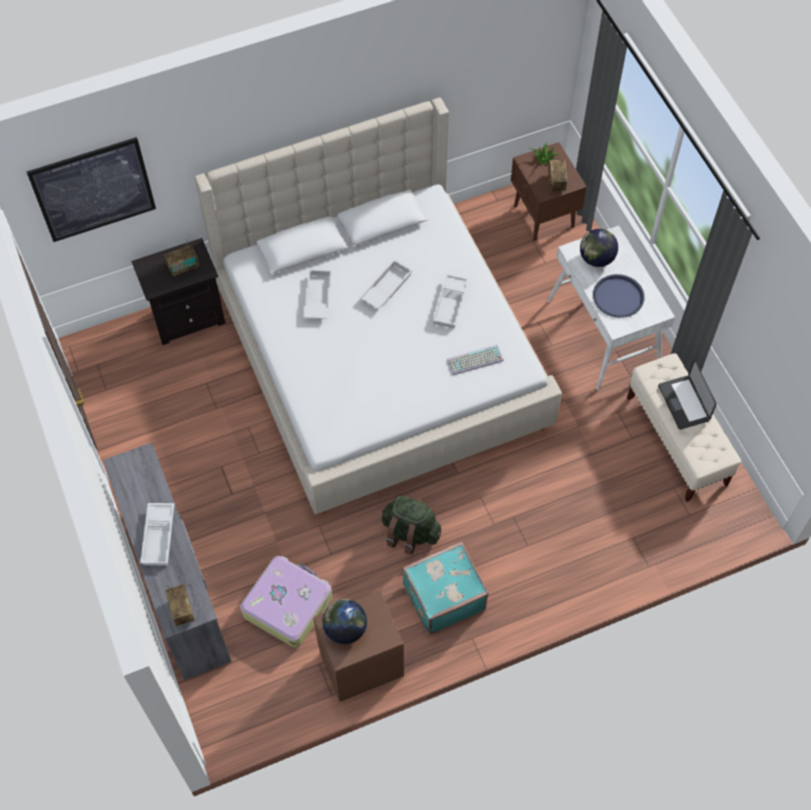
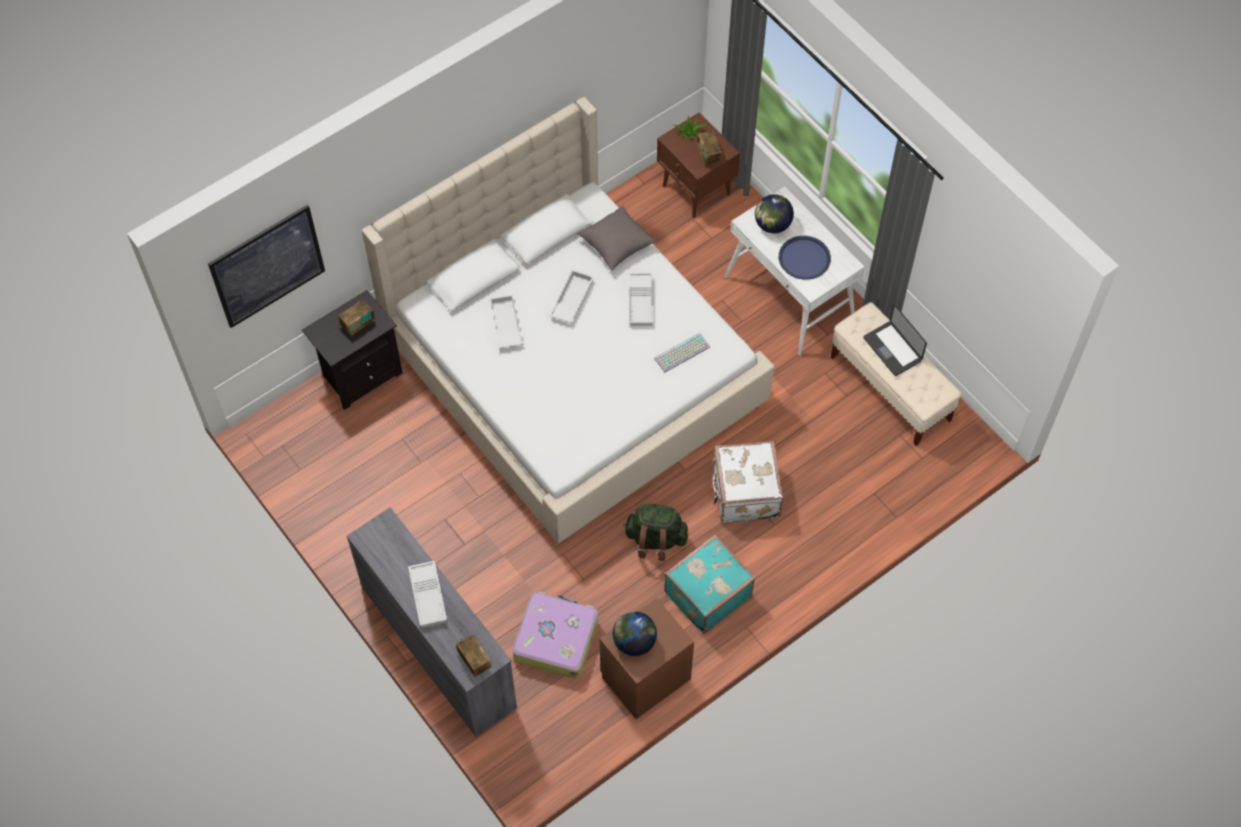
camera: 15 degrees left, 0 degrees up
(443, 246) = (616, 245): none -> grey pillow
(507, 508) = (744, 493): none -> white suitcase

